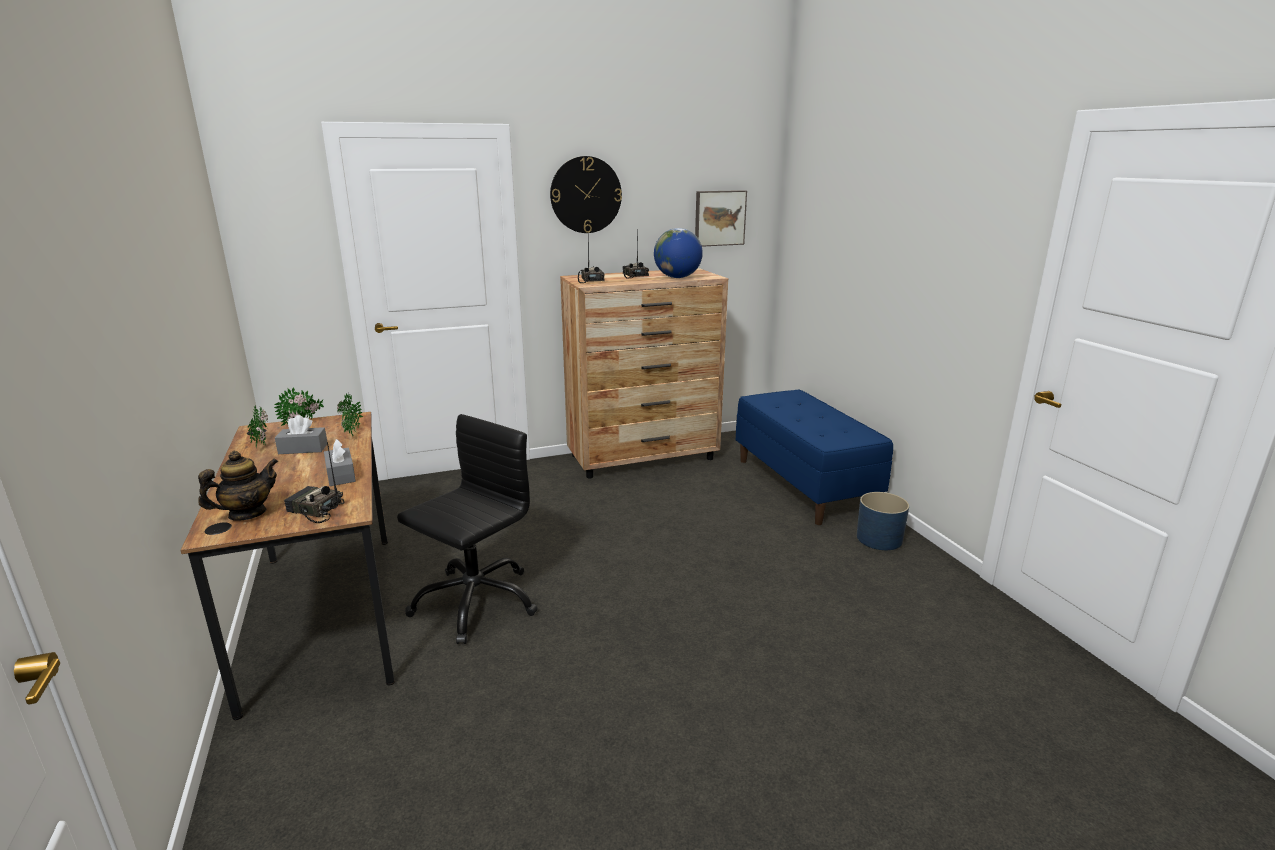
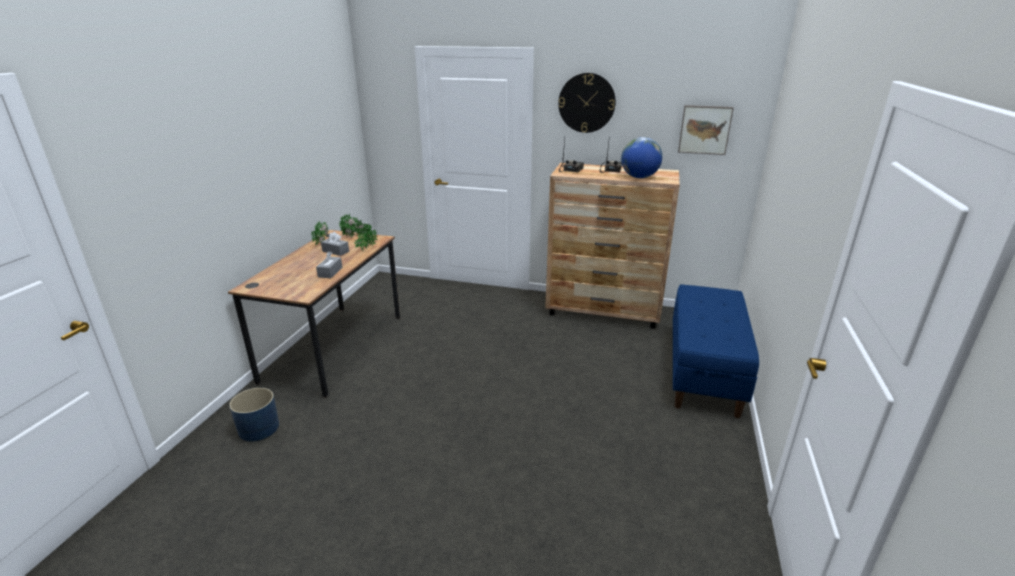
camera: 35 degrees right, 5 degrees up
(247, 514) = (269, 281): teapot -> none
(315, 510) = (295, 289): radio -> none
(475, 602) = (404, 370): black office chair -> none
(878, 539) = (713, 438): blue planter -> blue planter (259, 428)

